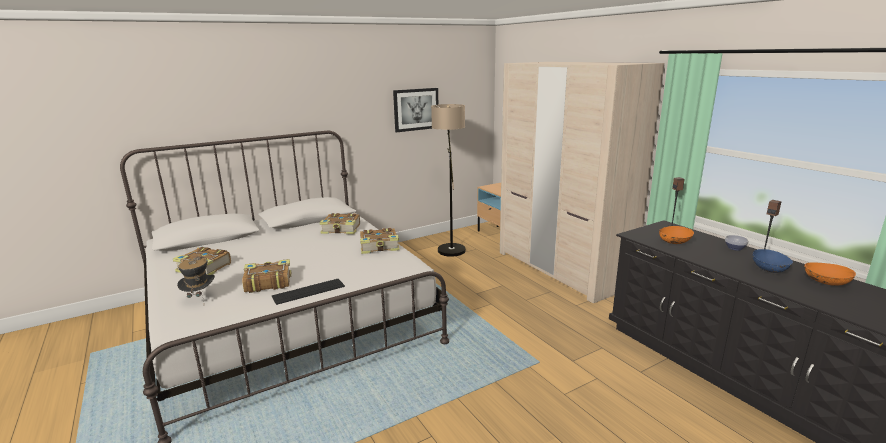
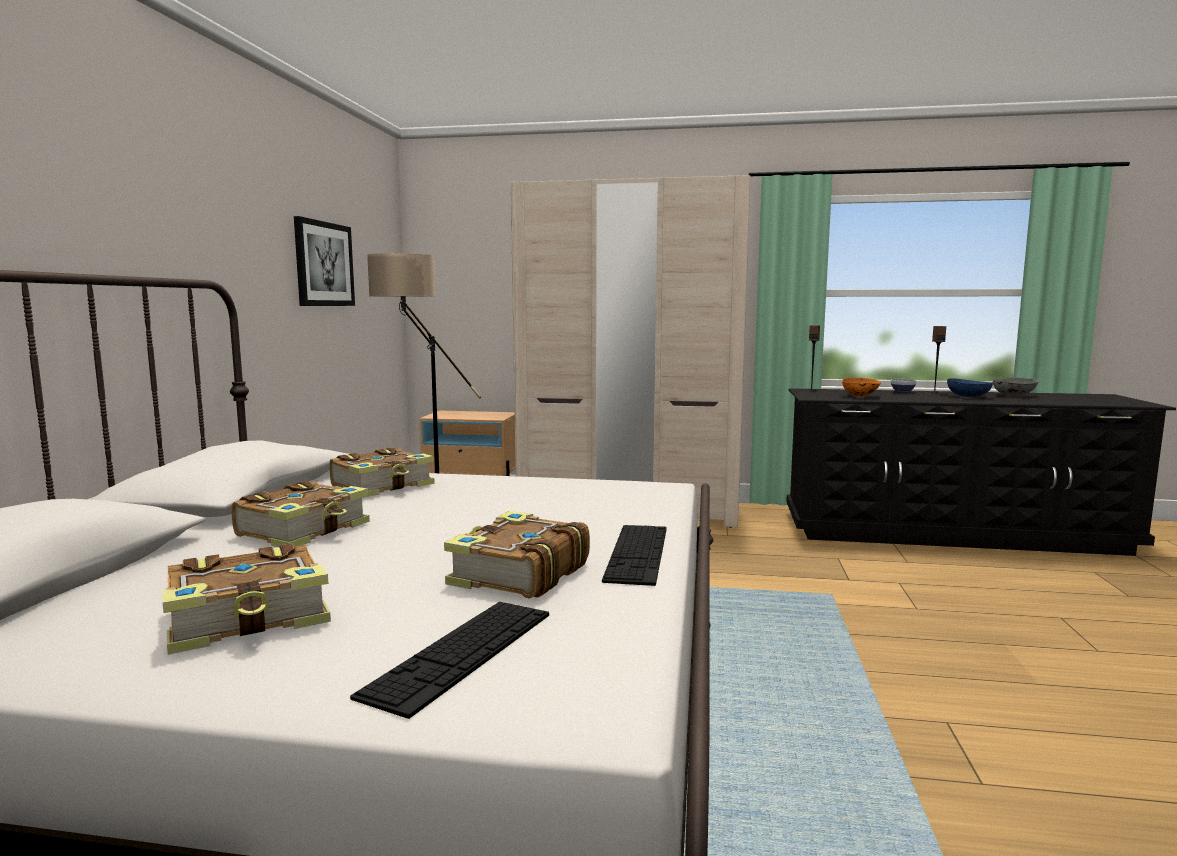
camera: 50 degrees left, 10 degrees down
(200, 299) = (461, 652): hat -> keyboard
(380, 247) = (538, 484): book -> book (305, 530)
(825, 283) = (1014, 396): orange bowl -> grey bowl

